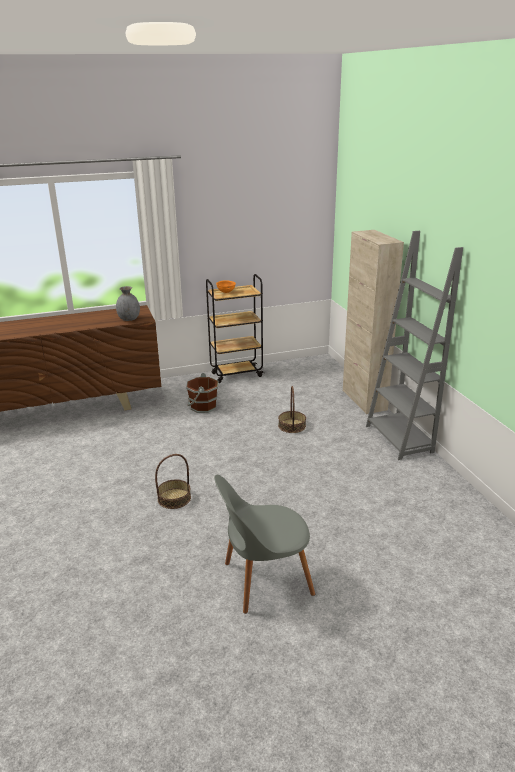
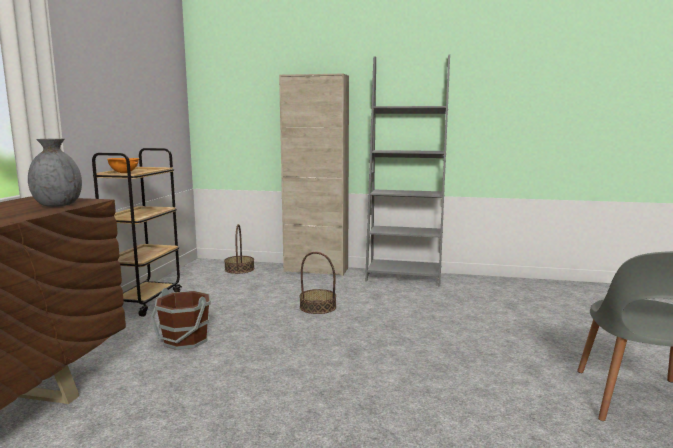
camera: 60 degrees left, 15 degrees down
(174, 498) = (410, 422): basket -> basket (239, 269)

